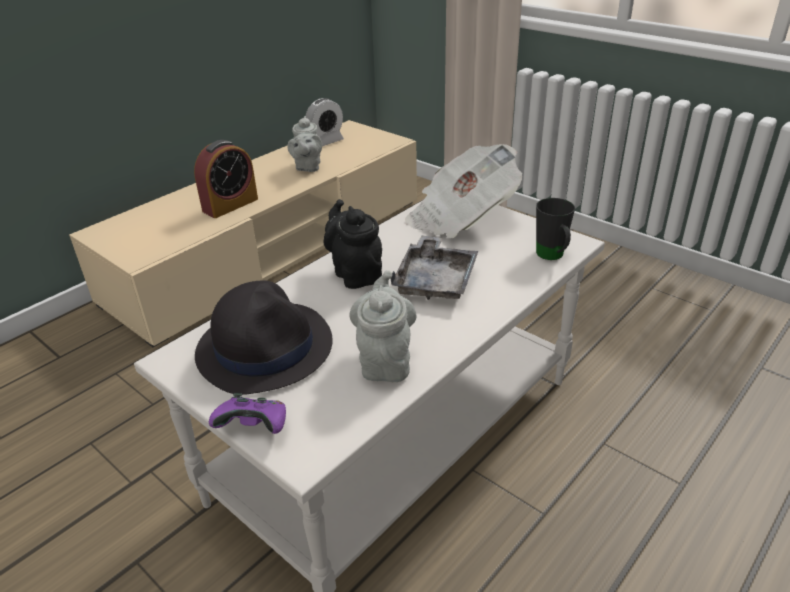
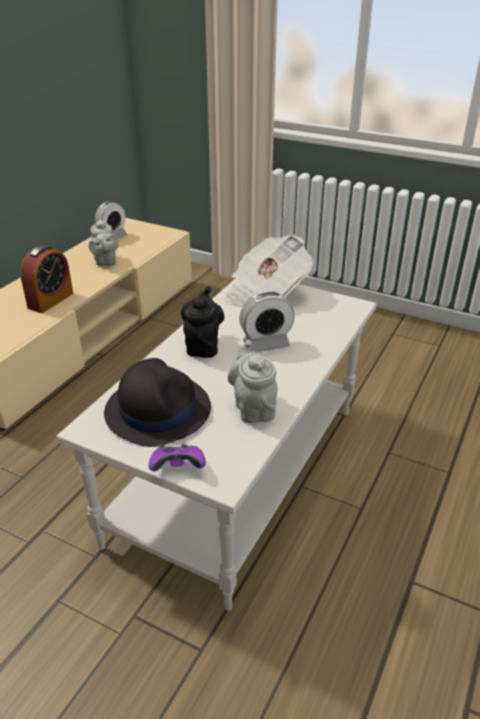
camera: 15 degrees left, 0 degrees up
(356, 273) = (203, 346): black teapot -> black teapot turned 45 degrees clockwise
(435, 280) = (266, 344): grey tray -> alarm clock
(552, 257) = (344, 317): black mug -> none

